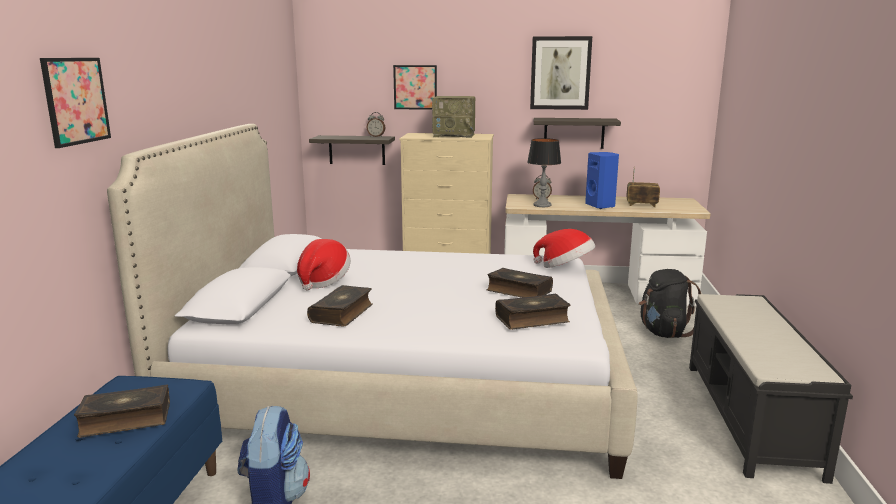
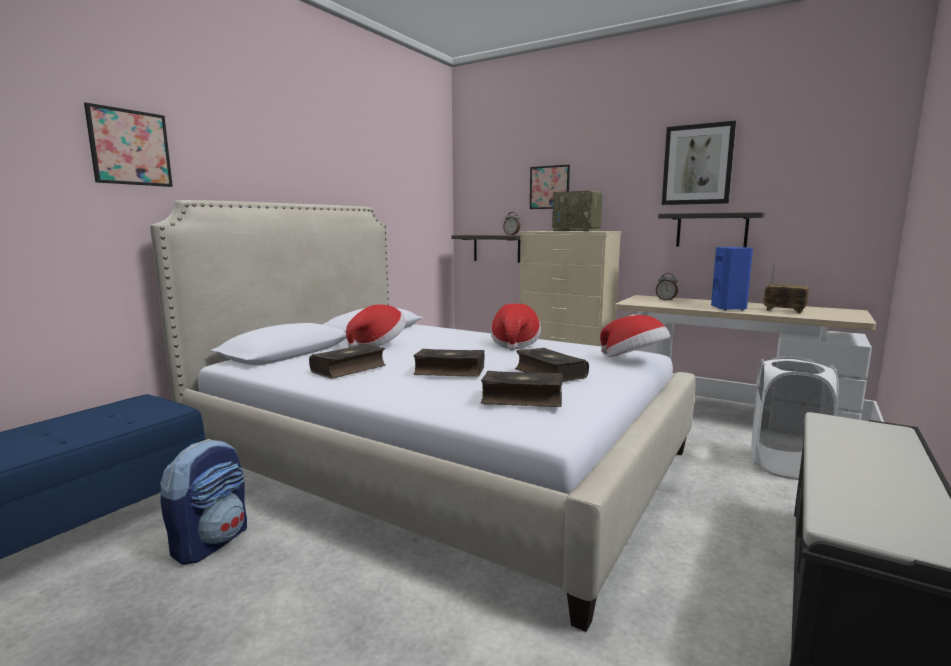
camera: 25 degrees right, 5 degrees down
(125, 420) = (91, 426): book -> book (449, 371)
(450, 262) = (515, 344): none -> hat
(542, 205) = (659, 304): table lamp -> none
(663, 332) = (785, 465): black backpack -> white laundry basket

